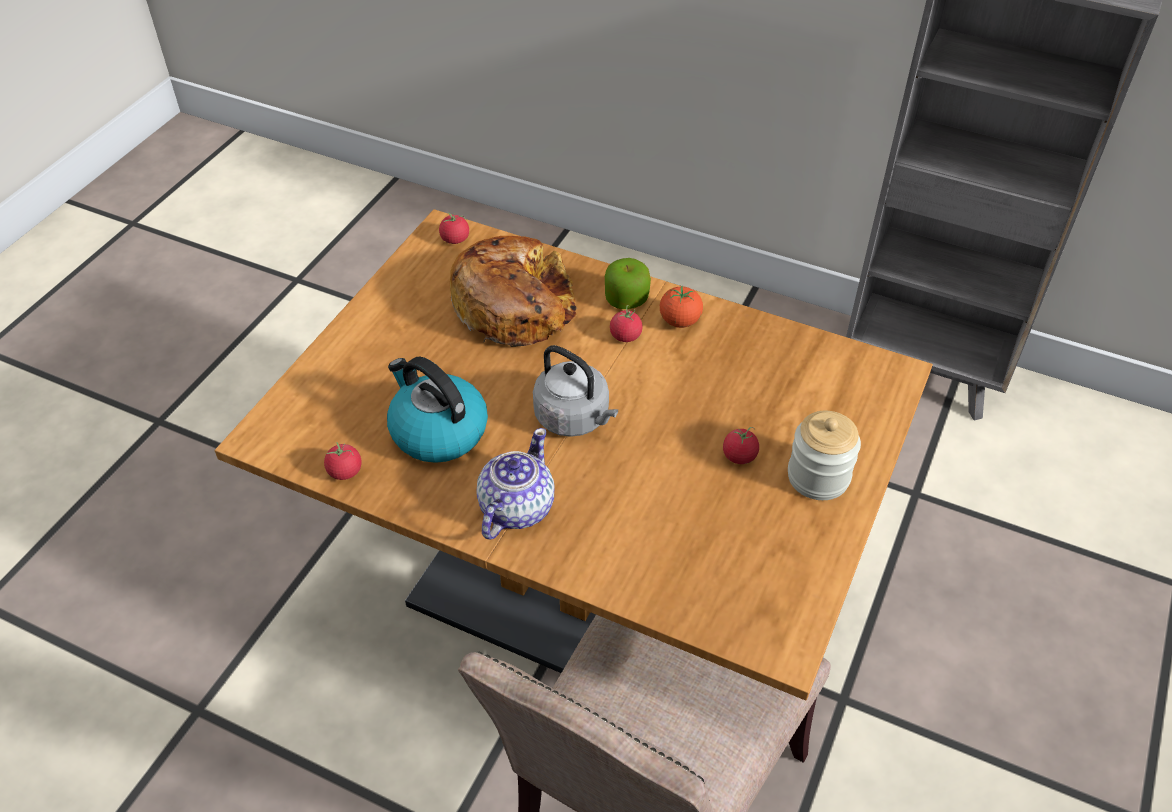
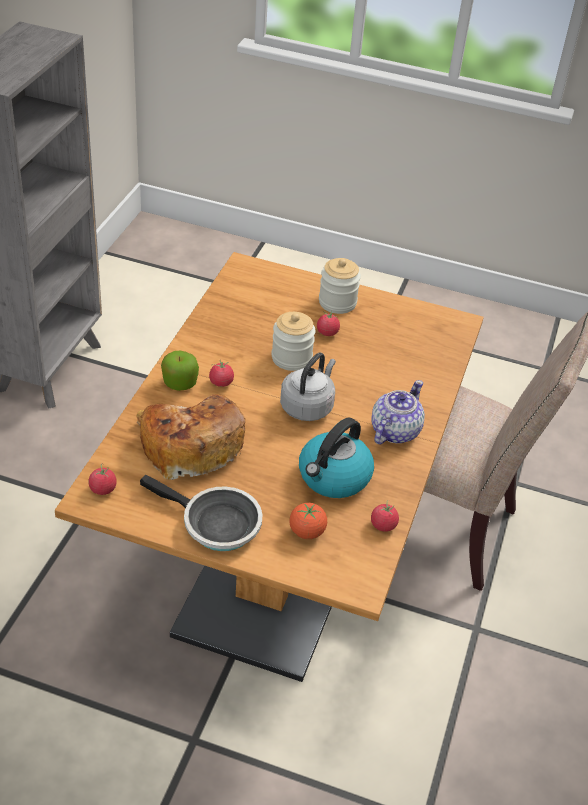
camera: 100 degrees left, 5 degrees down
(384, 321) = (215, 524): none -> frying pan
(515, 508) = (394, 431): teapot -> teapot turned 105 degrees clockwise
(677, 409) = (291, 358): none -> jar
(680, 321) = (203, 355): tomato -> tomato (307, 532)

